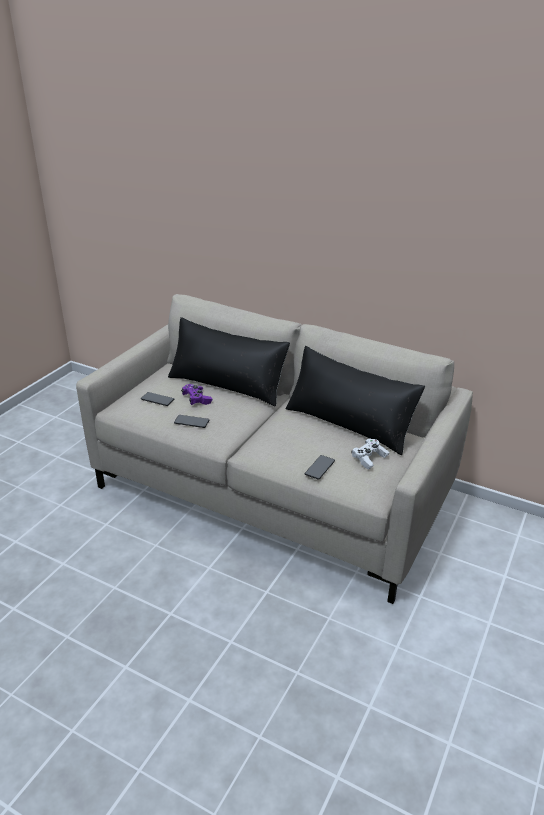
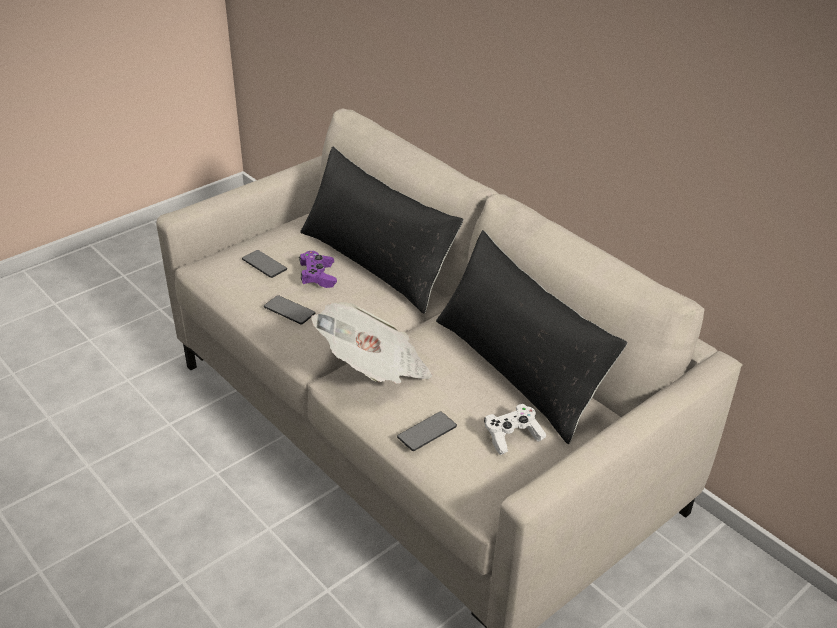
camera: 20 degrees right, 5 degrees up
(266, 441) = (374, 368): none -> newspaper

